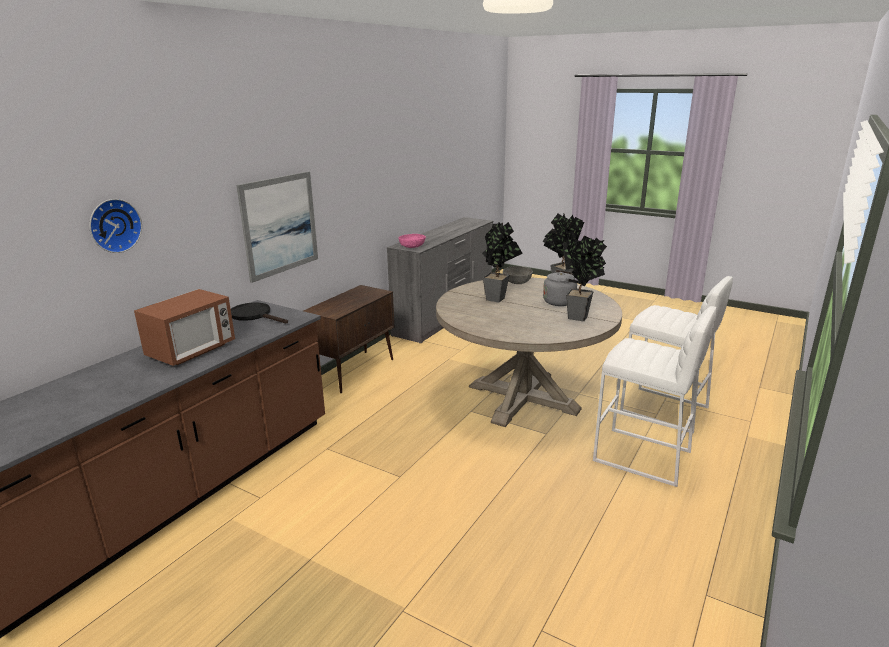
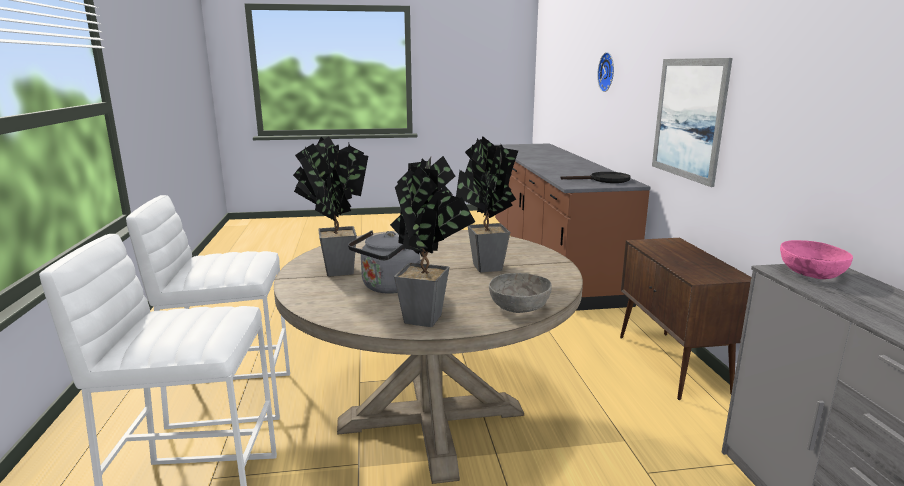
camera: 140 degrees right, 5 degrees down
(192, 351) = (561, 166): microwave -> none

